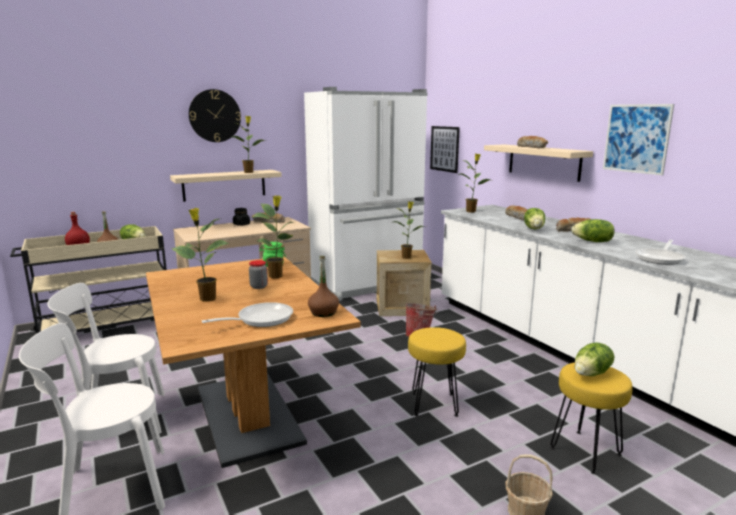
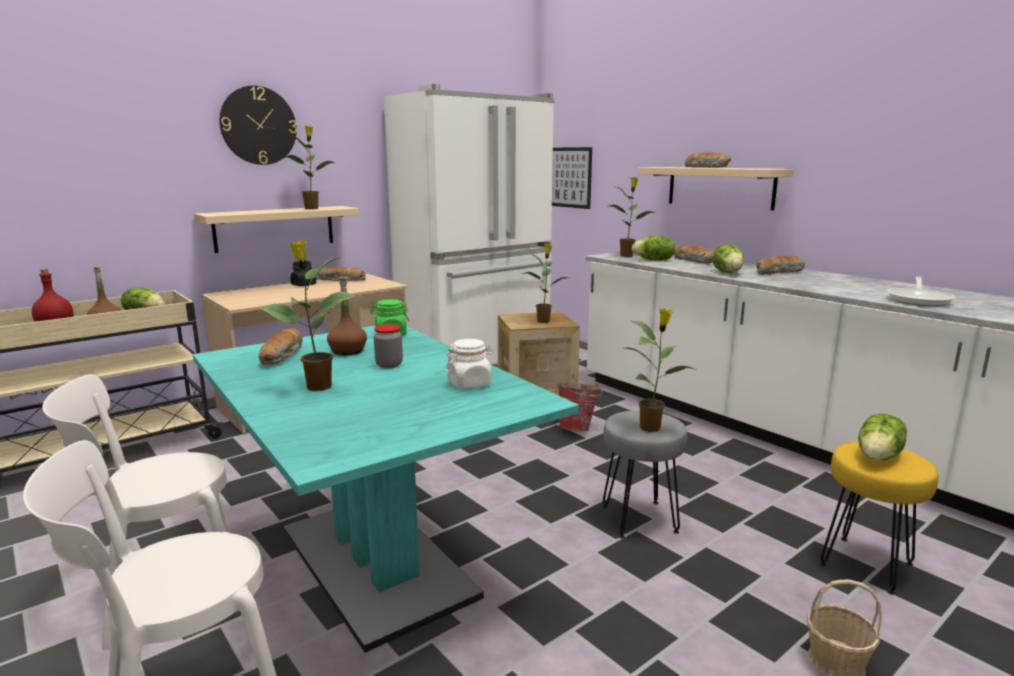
camera: 10 degrees left, 0 degrees up
(198, 276) = (283, 356): none -> bread
(247, 415) = (375, 562): brown dining table -> turquoise dining table
(260, 319) = (424, 412): frying pan -> none
(276, 276) = (406, 349): potted plant -> potted plant (651, 427)
(300, 303) = (469, 384): none -> white jar
(323, 312) = (514, 396): brown bottle -> brown bottle (348, 351)
(435, 404) = (640, 519): yellow stool -> grey stool
(593, 241) = (816, 284): lettuce -> lettuce (654, 260)
(636, 138) = (856, 149): picture -> none

